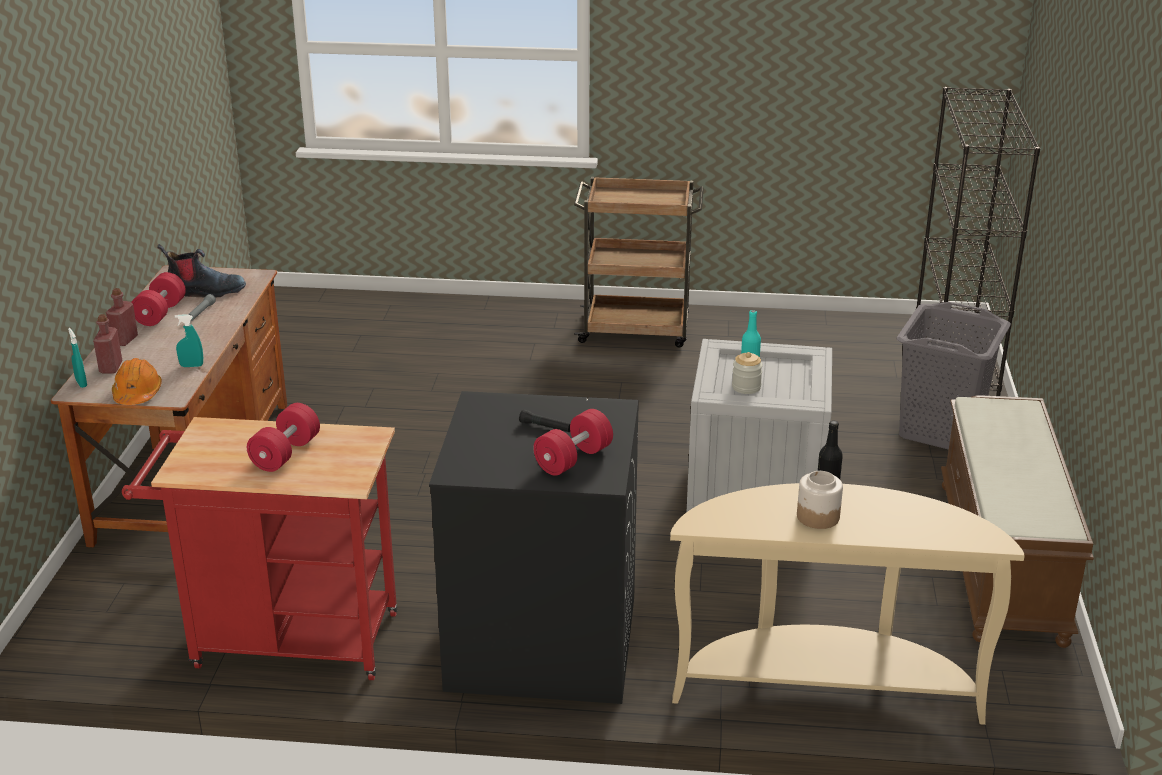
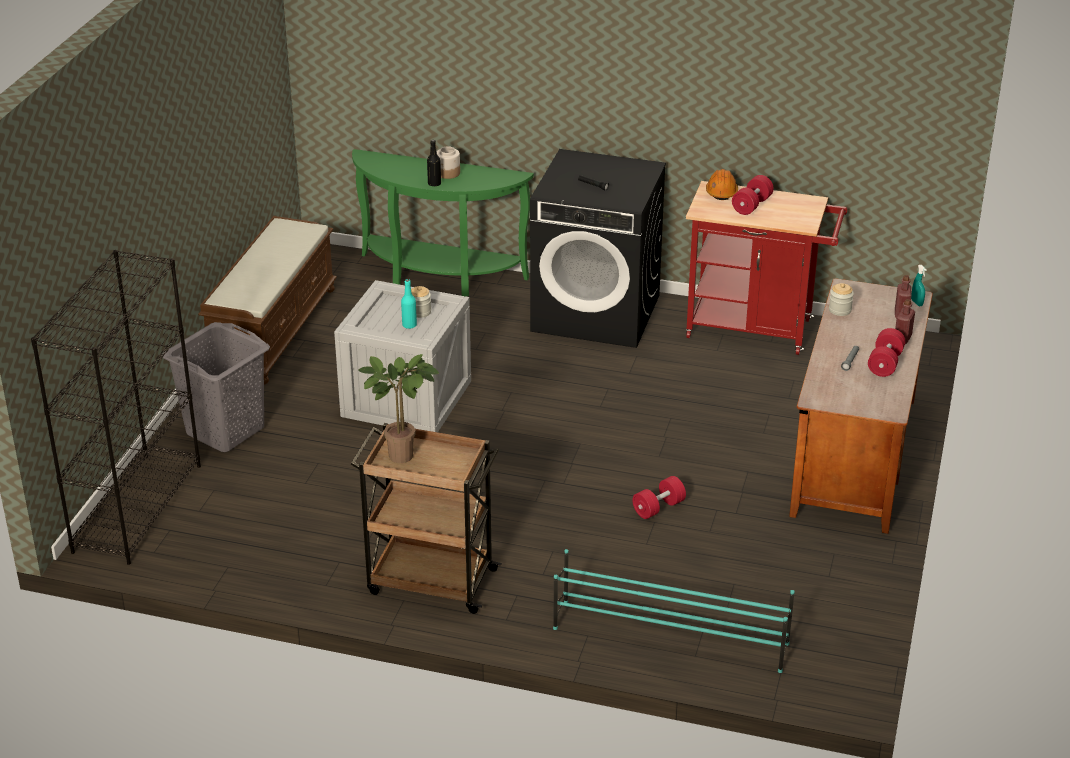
camera: 170 degrees left, 5 degrees up
(137, 394) = (871, 290): orange hard hat -> orange hard hat (721, 192)
(191, 366) = (840, 310): turquoise spray bottle -> jar
(205, 292) = (854, 384): boot -> none
(413, 314) = (669, 635): none -> turquoise shoe rack
(573, 459) = (582, 167): red dumbbell -> red dumbbell (658, 508)
(660, 201) = (405, 454): none -> potted plant
(825, 686) = (438, 277): beige console table -> green console table

